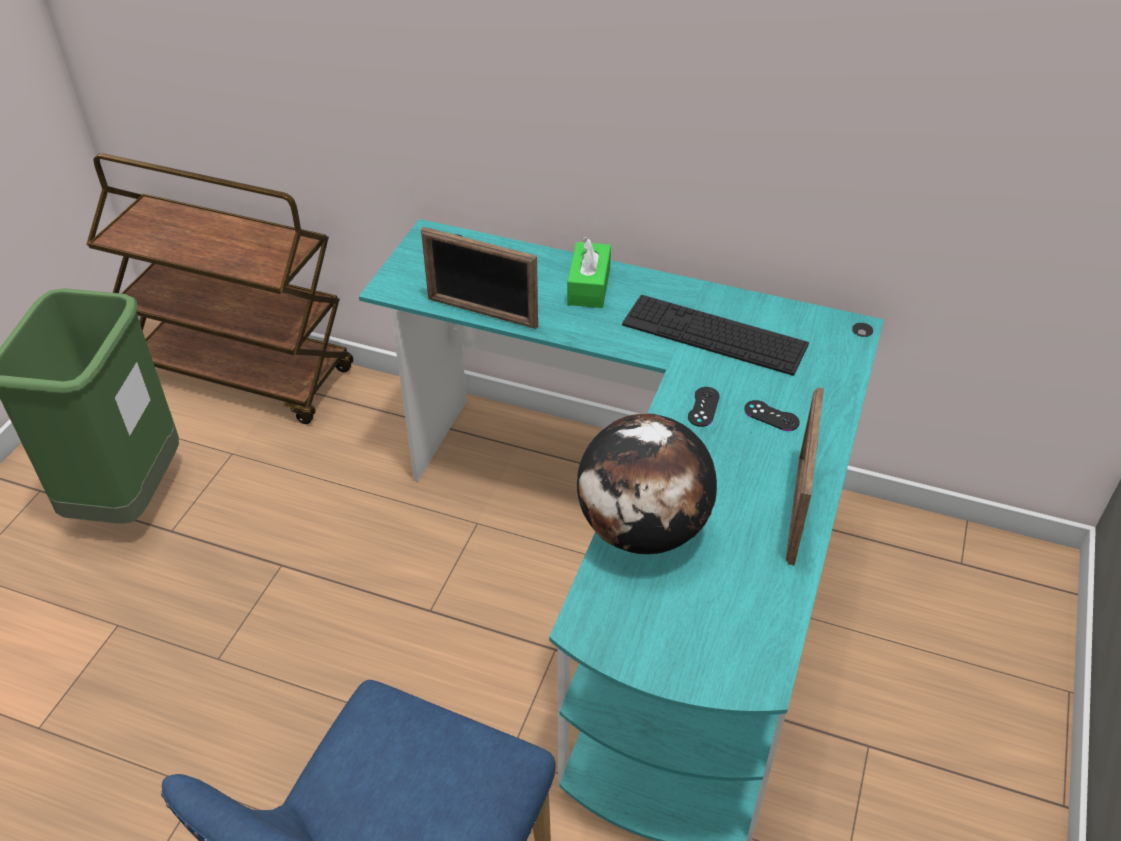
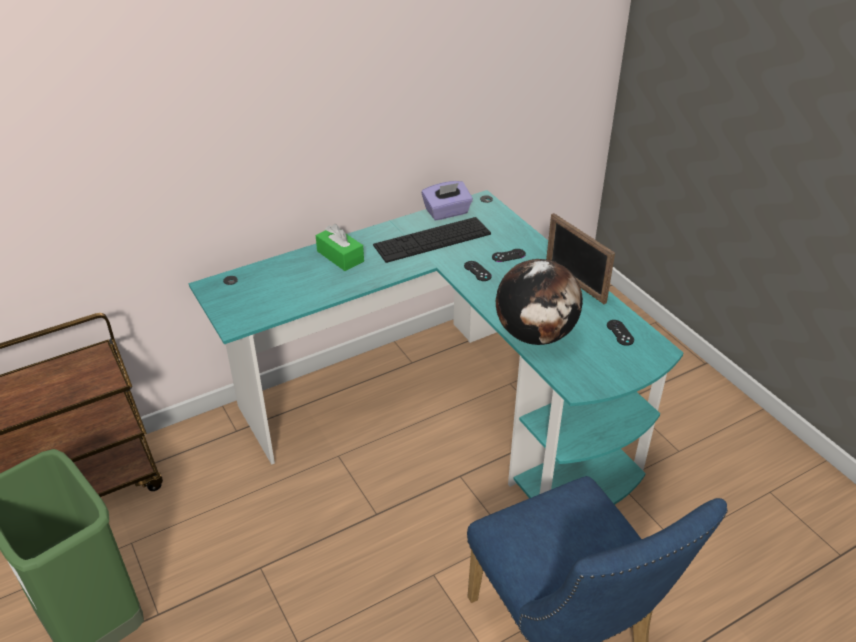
camera: 50 degrees left, 5 degrees down
(482, 313) = (308, 303): picture frame -> none
(747, 613) = (620, 333): none -> black game controller
(785, 314) = (447, 212): none -> purple tissue box

